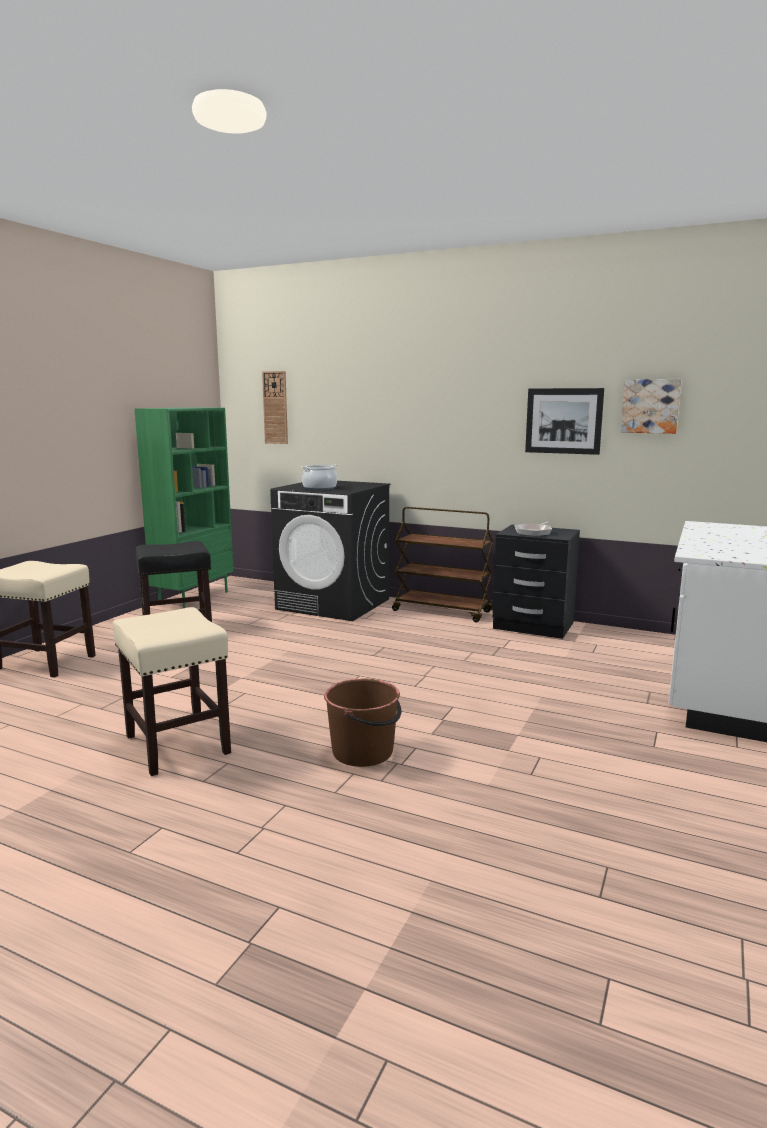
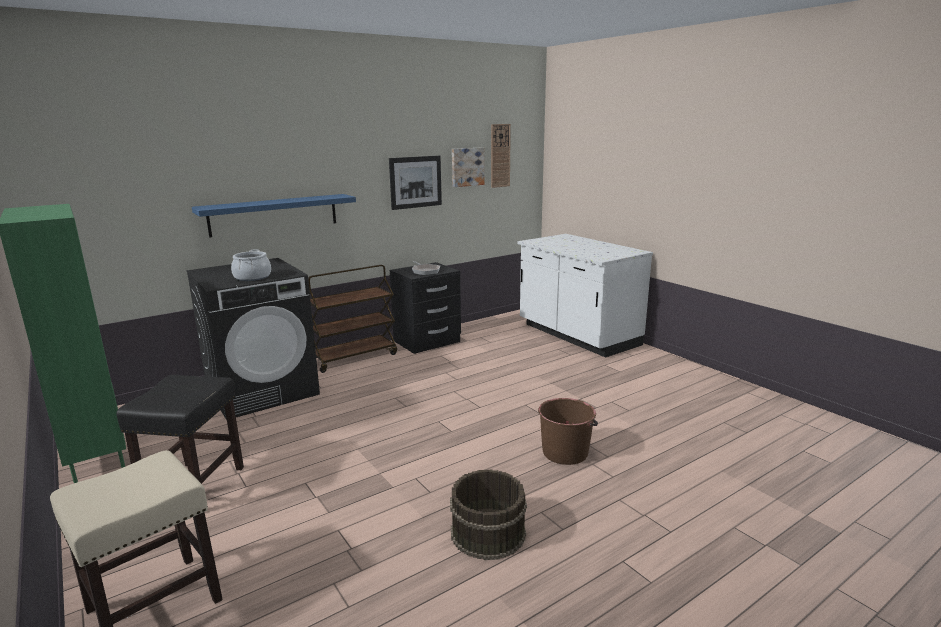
camera: 60 degrees left, 5 degrees up
(176, 744) = (487, 532): beige stool -> brown bucket
(275, 407) = (105, 195): wall clock -> wall clock (500, 155)
(395, 440) = (274, 214): none -> blue shelf

